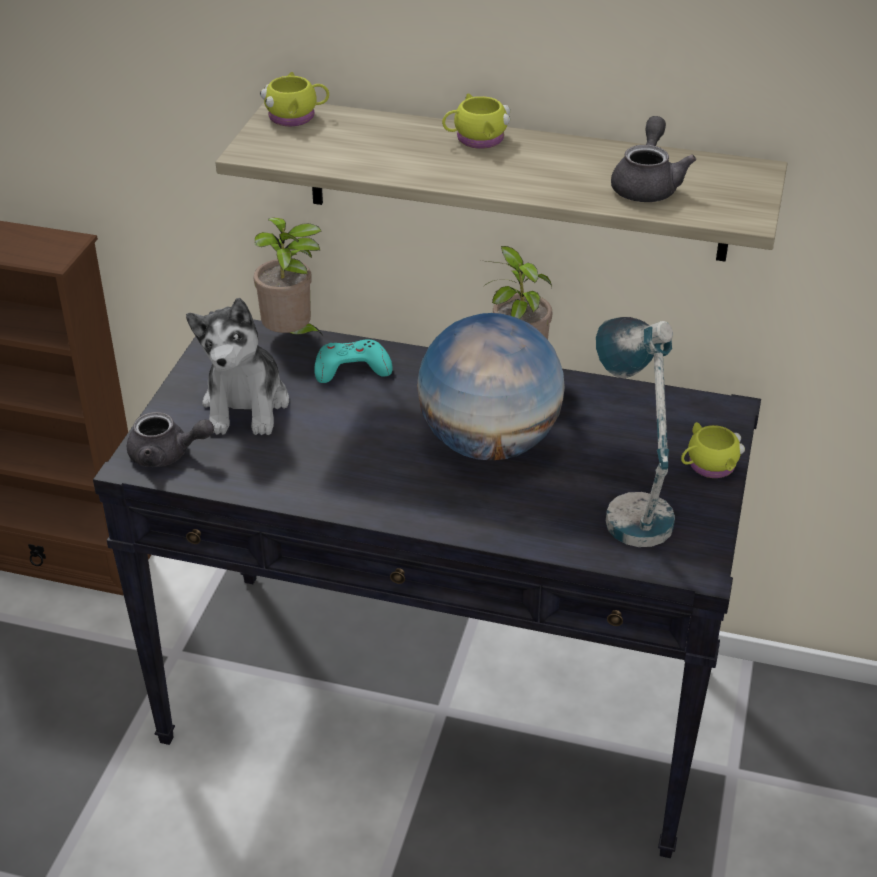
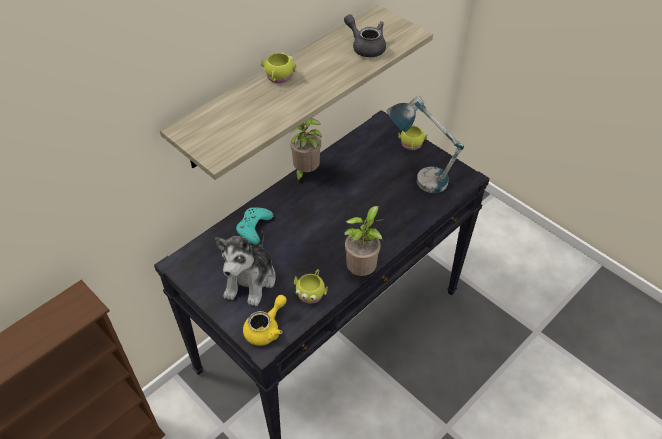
camera: 60 degrees left, 10 degrees up
(167, 455) = (266, 329): grey teapot -> yellow teapot
(246, 405) = (250, 280): plush toy -> plush toy turned 75 degrees clockwise
(291, 337) = (208, 240): potted plant -> potted plant (362, 270)
(296, 117) = (195, 127): yellow mug -> yellow mug (311, 292)
(489, 443) = (348, 203): globe -> none

